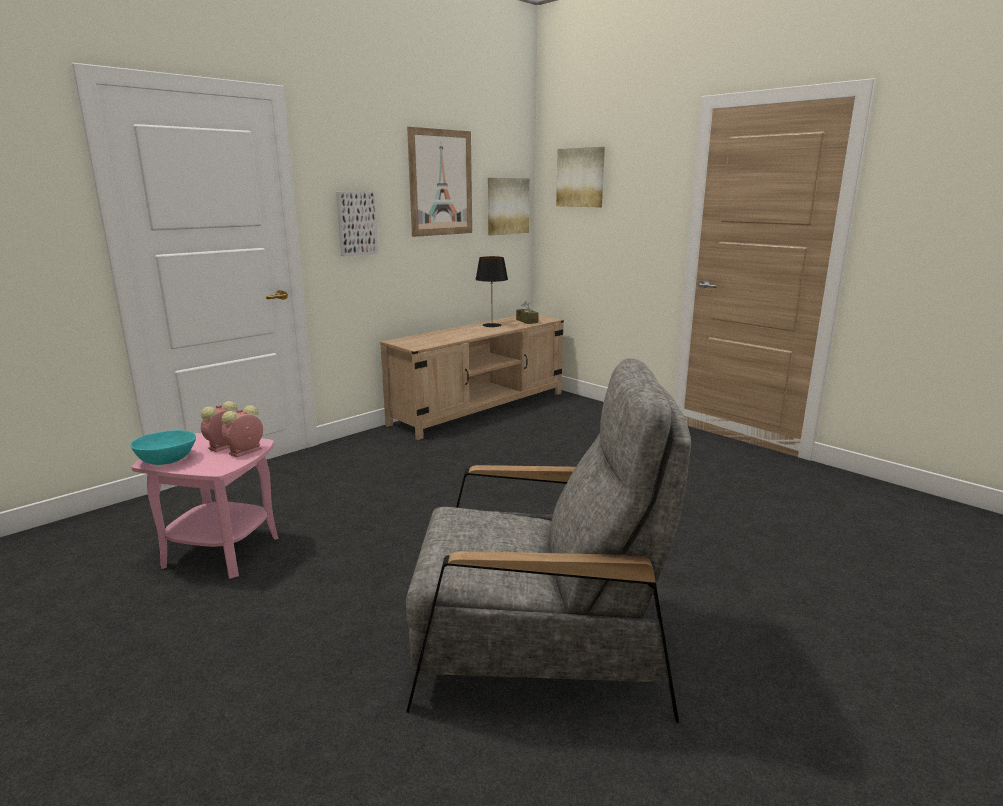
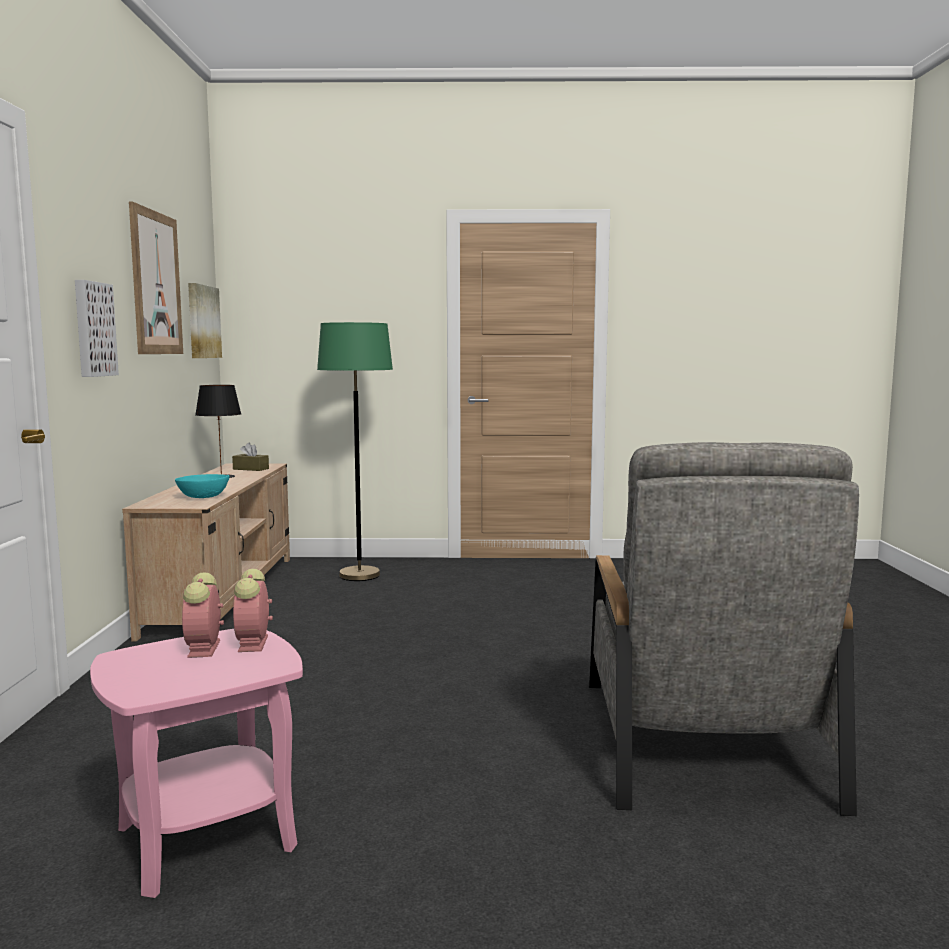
camera: 45 degrees left, 10 degrees down
(166, 460) = (162, 684): turquoise bowl -> turquoise bowl (202, 497)
(539, 647) = (699, 740): grey armchair -> grey armchair turned 135 degrees clockwise
(580, 418) = (359, 575): none -> green floor lamp
(581, 177) = (294, 289): picture -> none

